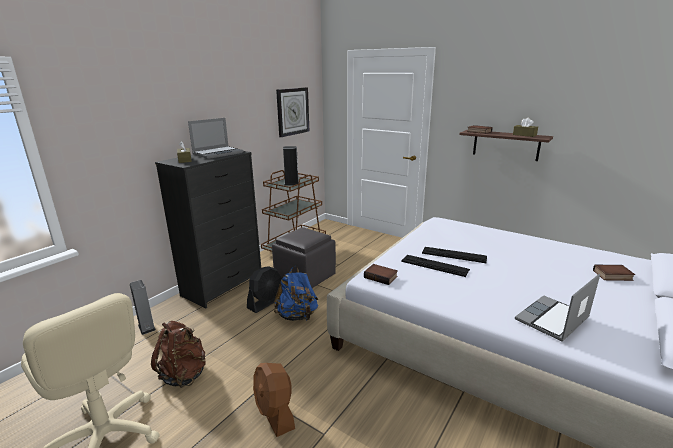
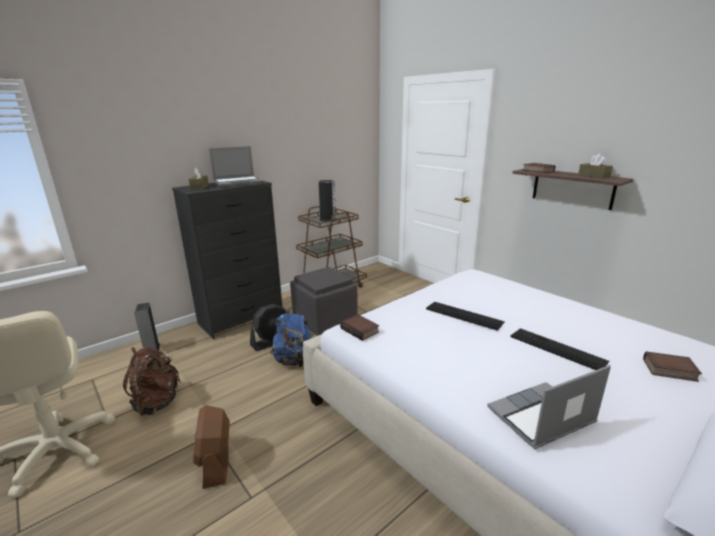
camera: 15 degrees right, 0 degrees up
(292, 111) = (339, 144): wall clock -> none
(434, 265) = (431, 325): keyboard -> keyboard (557, 348)

